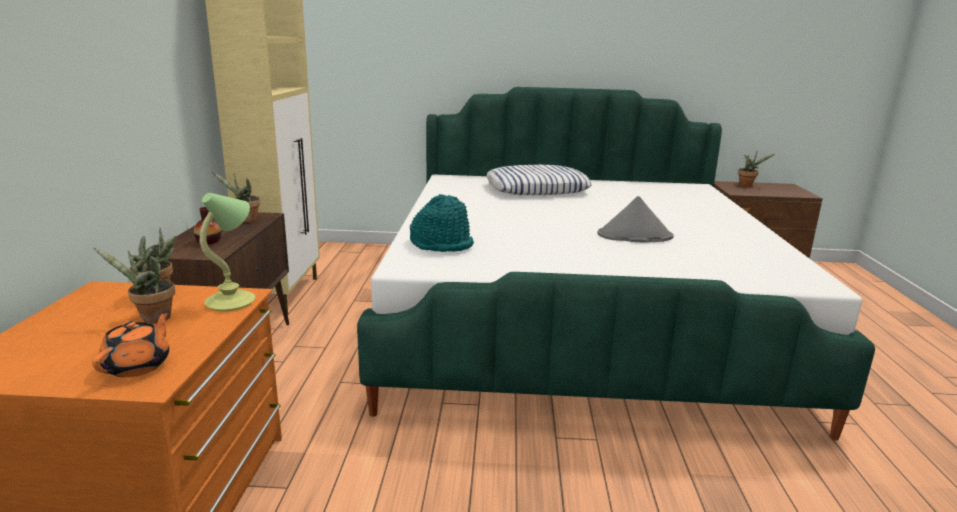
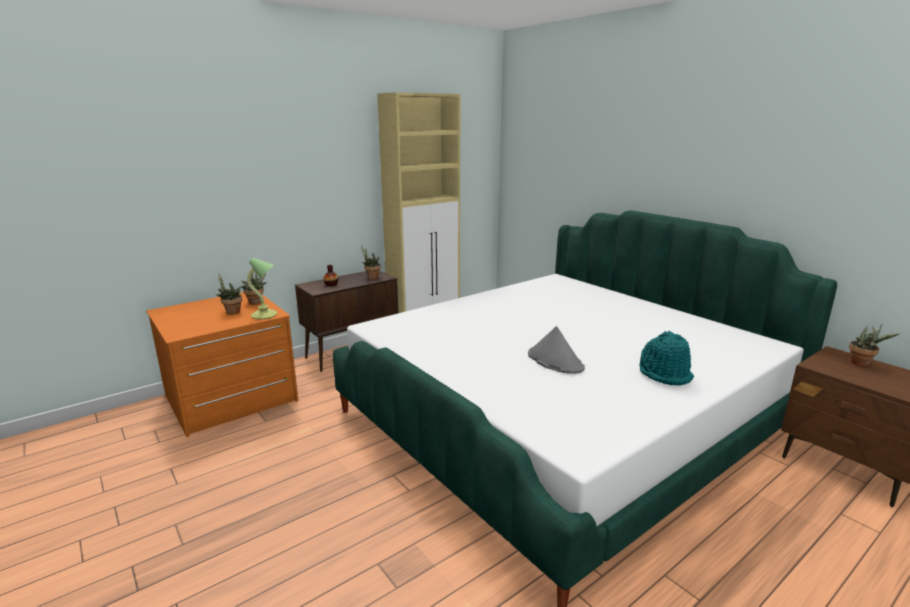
camera: 50 degrees right, 0 degrees up
(138, 365) = (190, 327): orange teapot -> none
(442, 244) = (422, 321): turquoise hat -> turquoise hat (665, 373)
(537, 189) = (598, 304): pillow -> none

